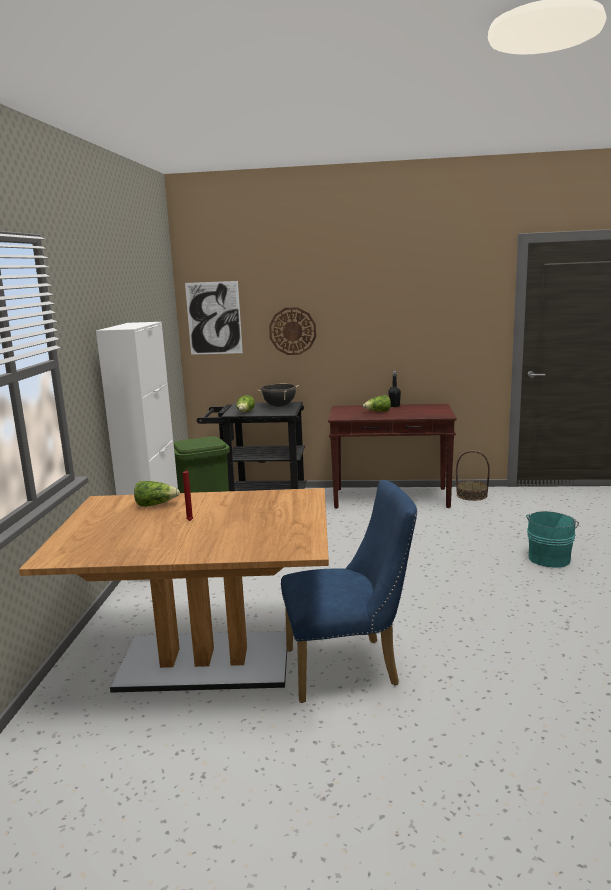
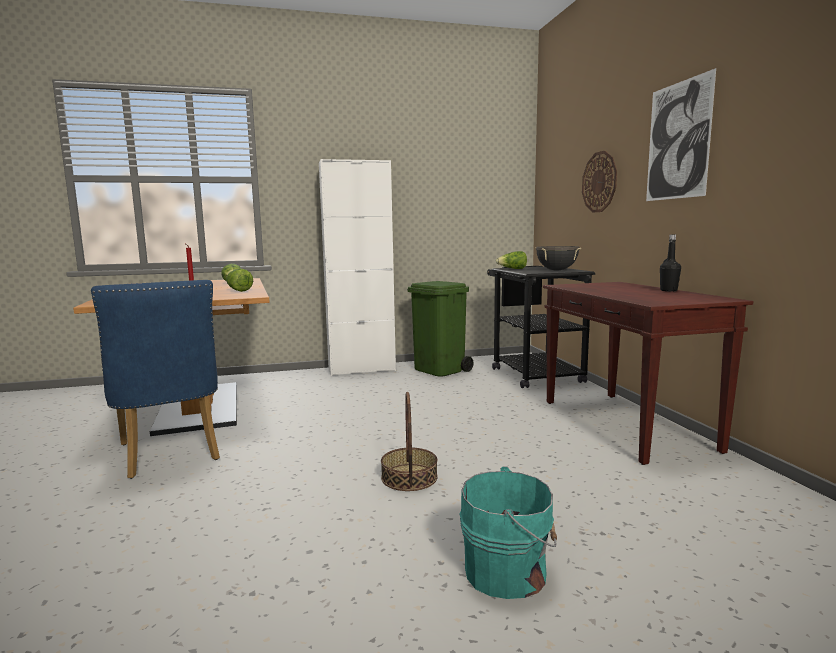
camera: 70 degrees right, 5 degrees down
(214, 318) = (552, 173): picture -> picture (678, 141)
(378, 412) = (618, 289): lettuce -> lettuce (238, 290)
(472, 495) = (734, 478): basket -> basket (409, 477)

